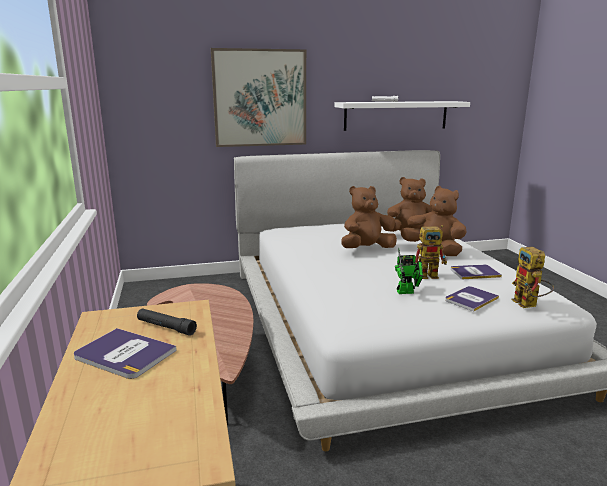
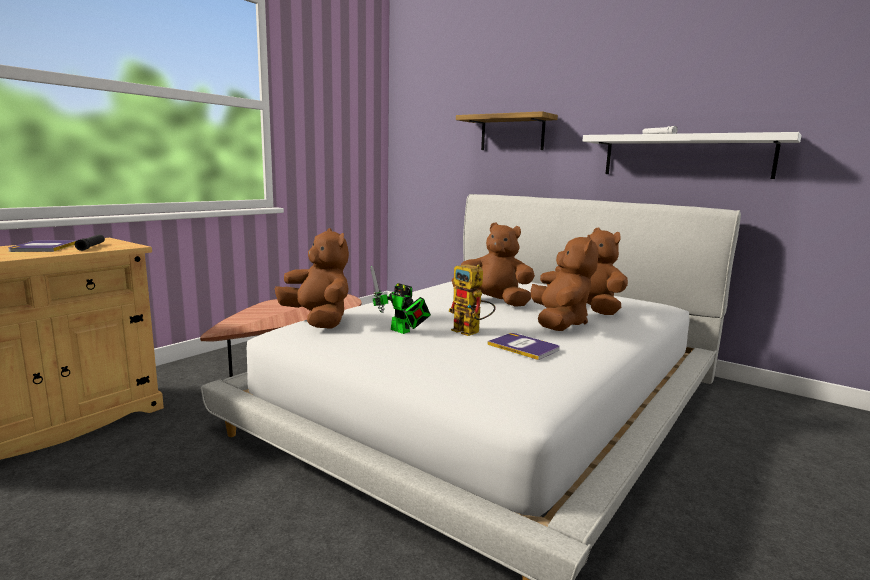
camera: 50 degrees right, 5 degrees down
(260, 98) = (512, 133): picture -> shelf
(343, 310) = (318, 321): none -> brown plush toy
(471, 299) = (431, 356): book -> none
(529, 305) = (469, 384): toy robot -> none

